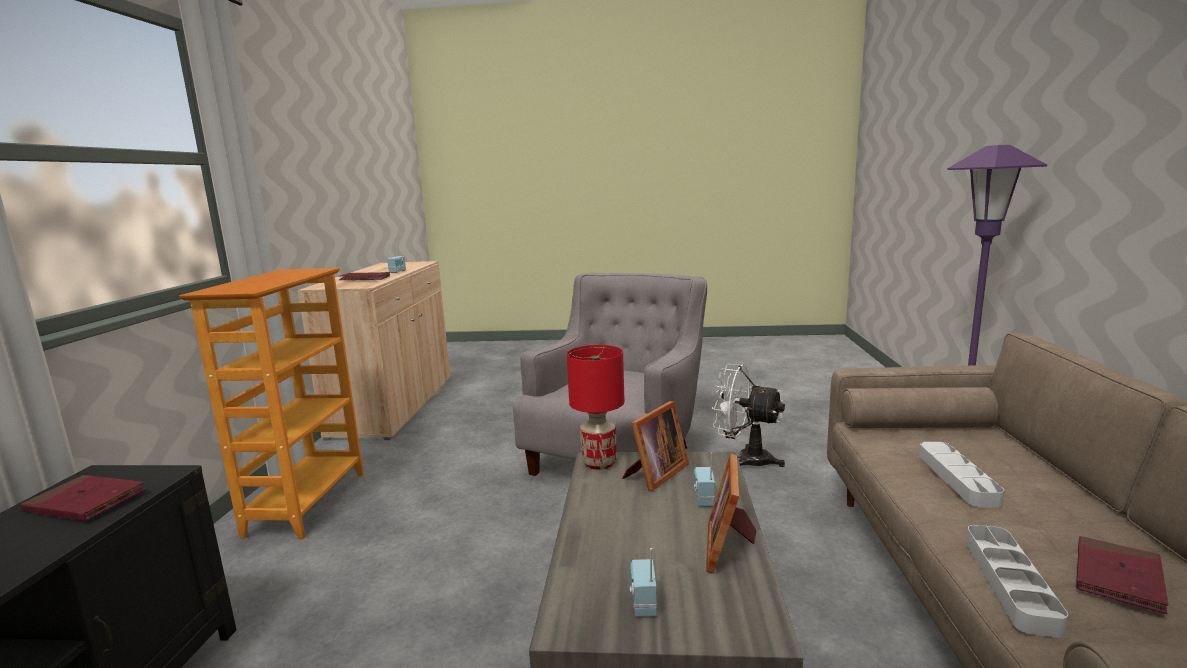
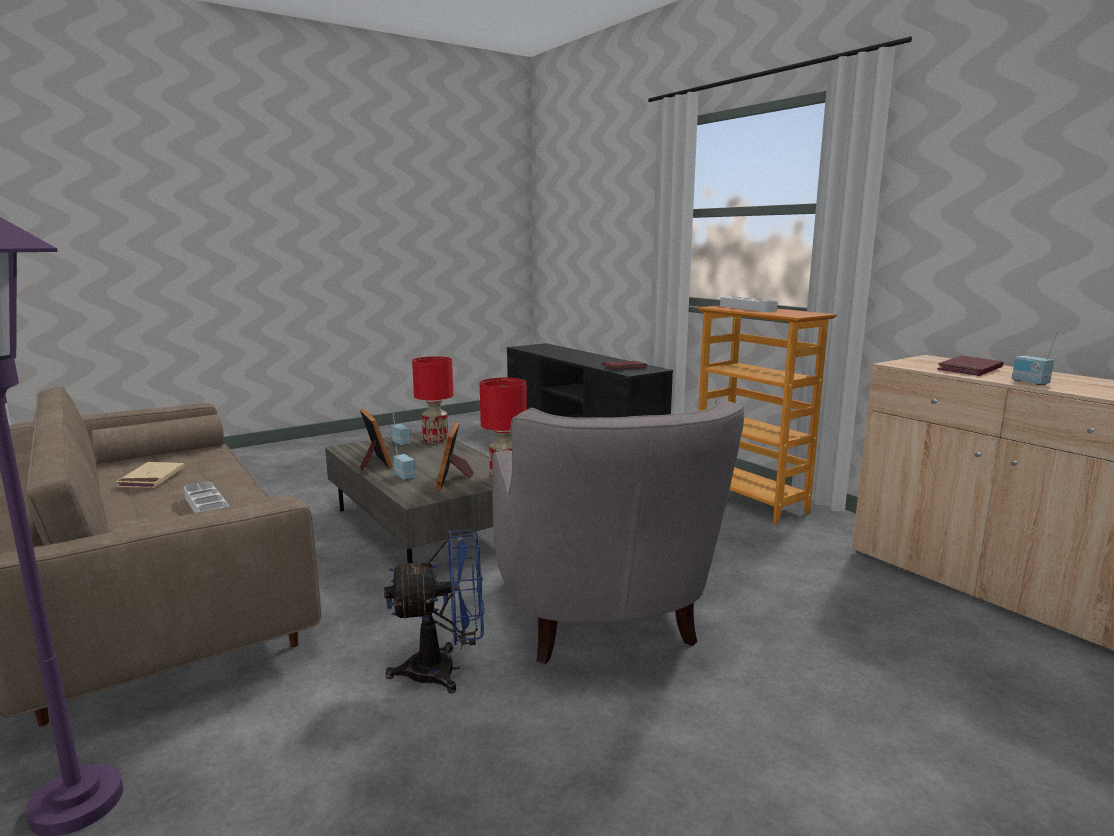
camera: 140 degrees right, 0 degrees up
(582, 585) = (435, 441): none -> red table lamp
(745, 459) = (445, 670): white fan -> blue fan
(1010, 583) = (218, 466): grey tray -> grey tray (747, 308)
(1118, 577) = (152, 478): red book -> beige book

